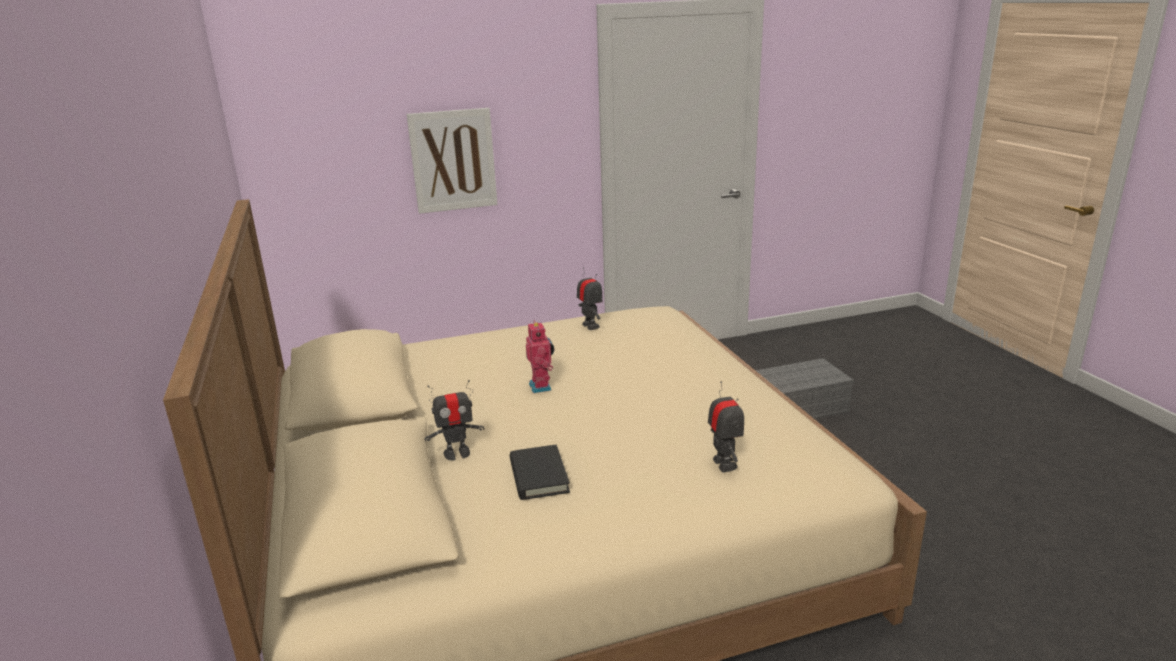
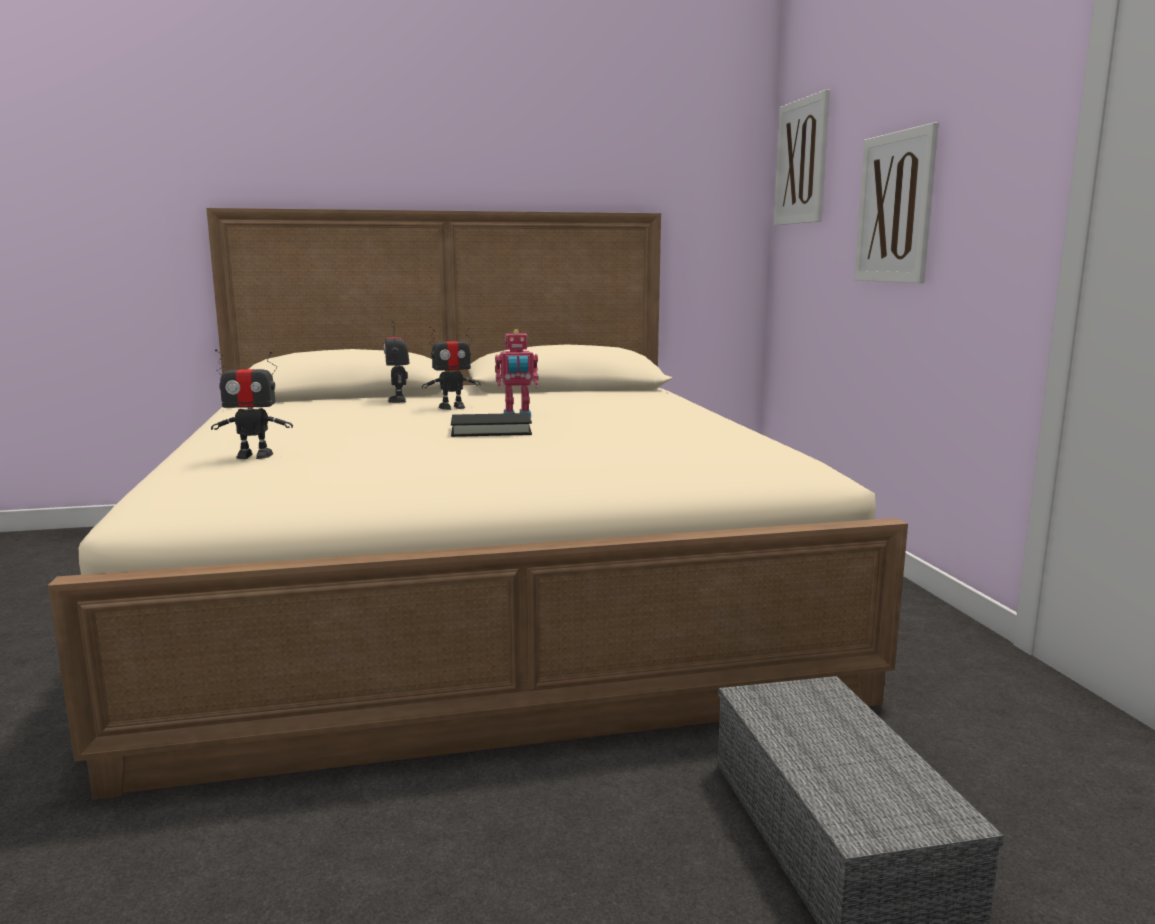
camera: 95 degrees right, 10 degrees down
(295, 127) = (801, 162): none -> picture
(538, 476) = (327, 413): black book -> black book (491, 430)
(590, 326) = (711, 433): toy robot -> toy robot (452, 407)

